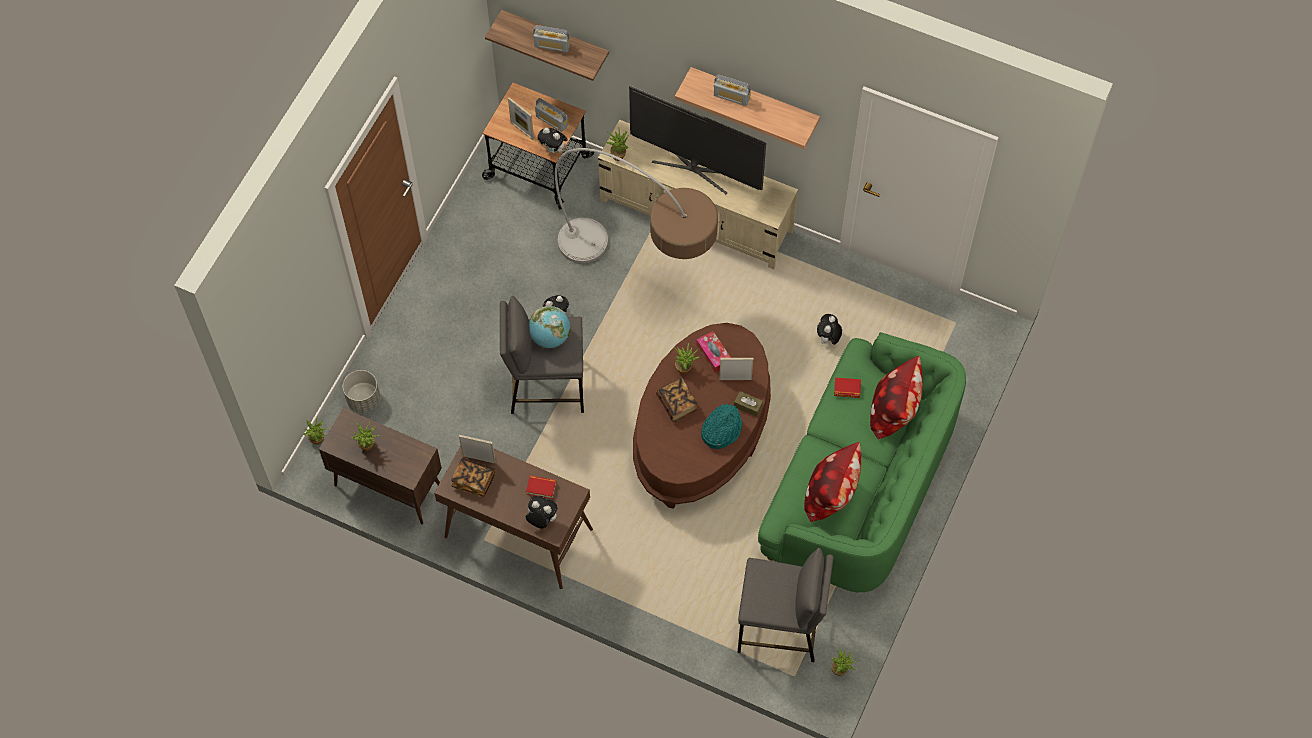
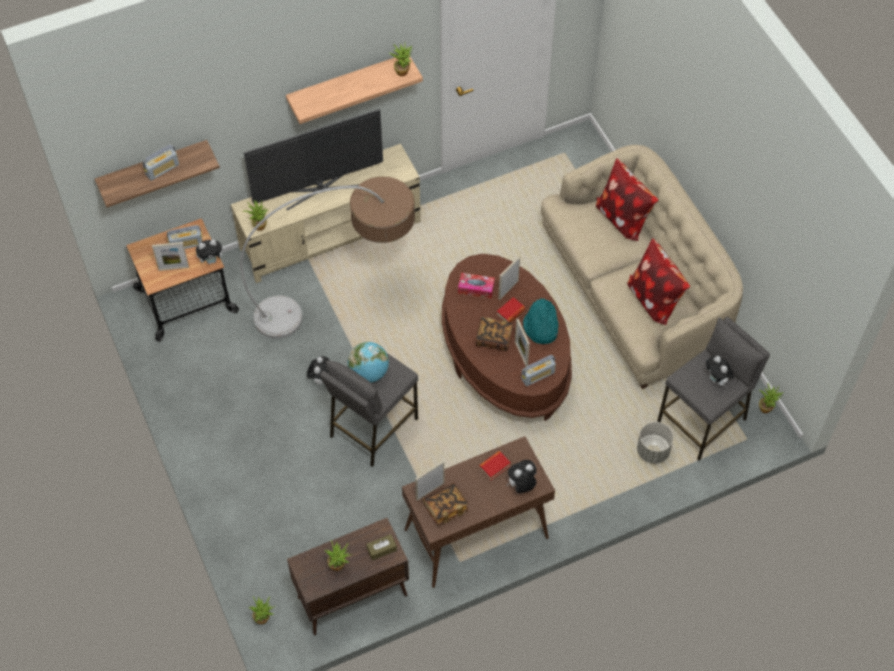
camera: 50 degrees left, 5 degrees down
(364, 399) = (260, 559): grey planter -> grey planter (653, 451)
(681, 434) = (521, 353): none -> picture frame
(685, 368) = (470, 313): potted plant -> potted plant (402, 70)
(731, 96) = (337, 89): radio -> radio (538, 375)
(748, 406) = (537, 298): brown tissue box -> brown tissue box (381, 549)
(828, 339) = (505, 230): plush toy -> plush toy (717, 380)
(847, 389) = (581, 231): book -> book (510, 312)
(859, 485) = (634, 294): green sofa -> beige sofa

